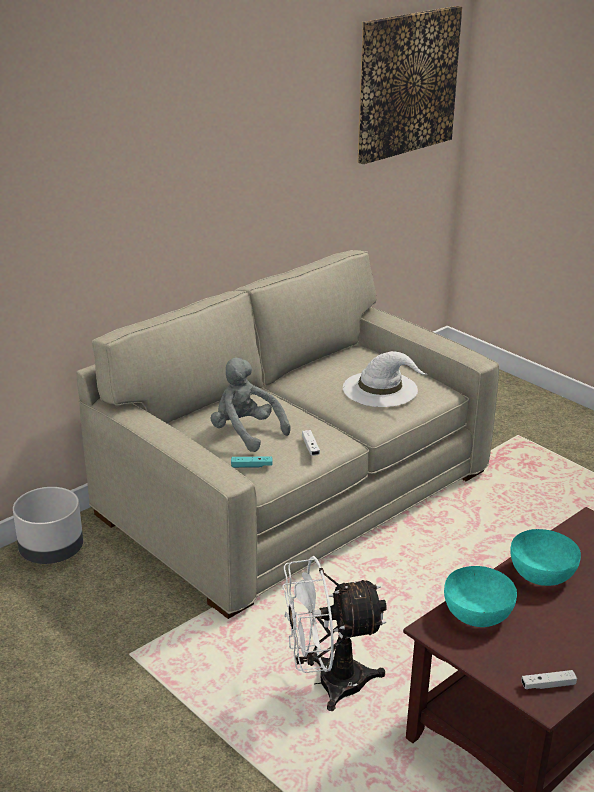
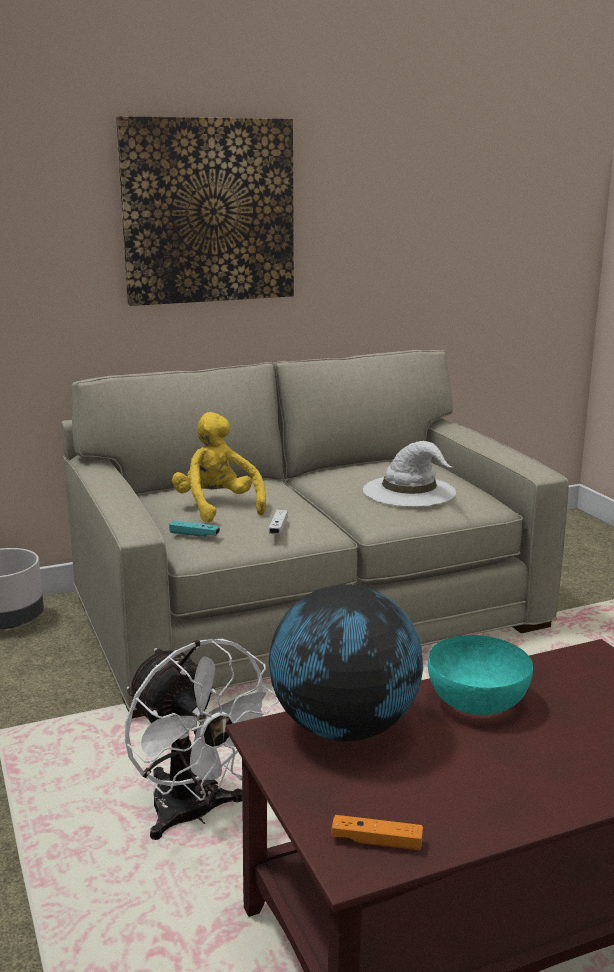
camera: 20 degrees right, 10 degrees down
(245, 432) = (218, 507): grey plush toy -> yellow plush toy
(328, 683) = (194, 815): white fan -> white fan turned 135 degrees counterclockwise
(407, 83) = (521, 173): picture -> picture (208, 211)
(478, 613) = (345, 728): turquoise bowl -> globe
(548, 685) = (376, 841): white game controller -> orange game controller

